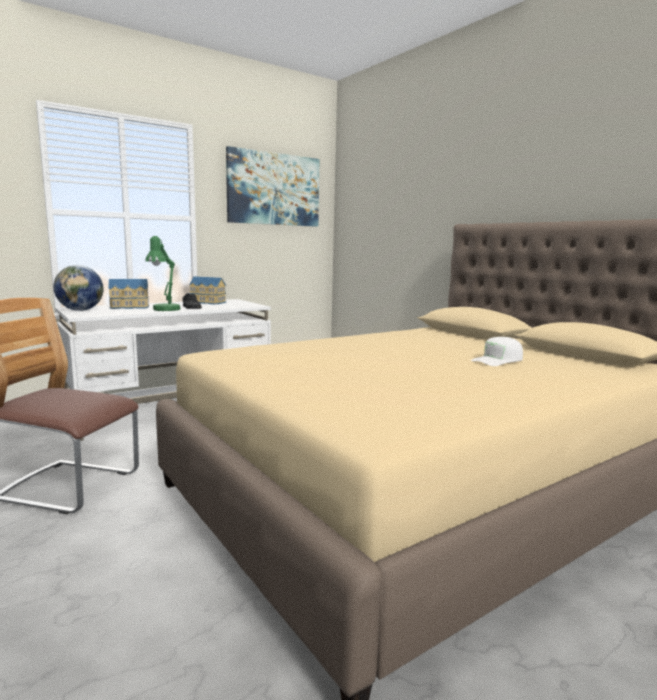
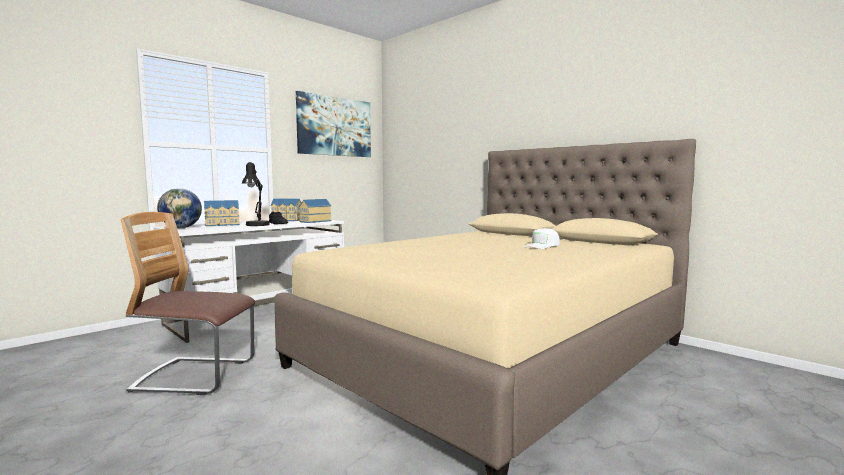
camera: 10 degrees left, 5 degrees down
(164, 310) = (256, 225): green table lamp -> black table lamp
(236, 306) = (314, 221): none -> toy house

